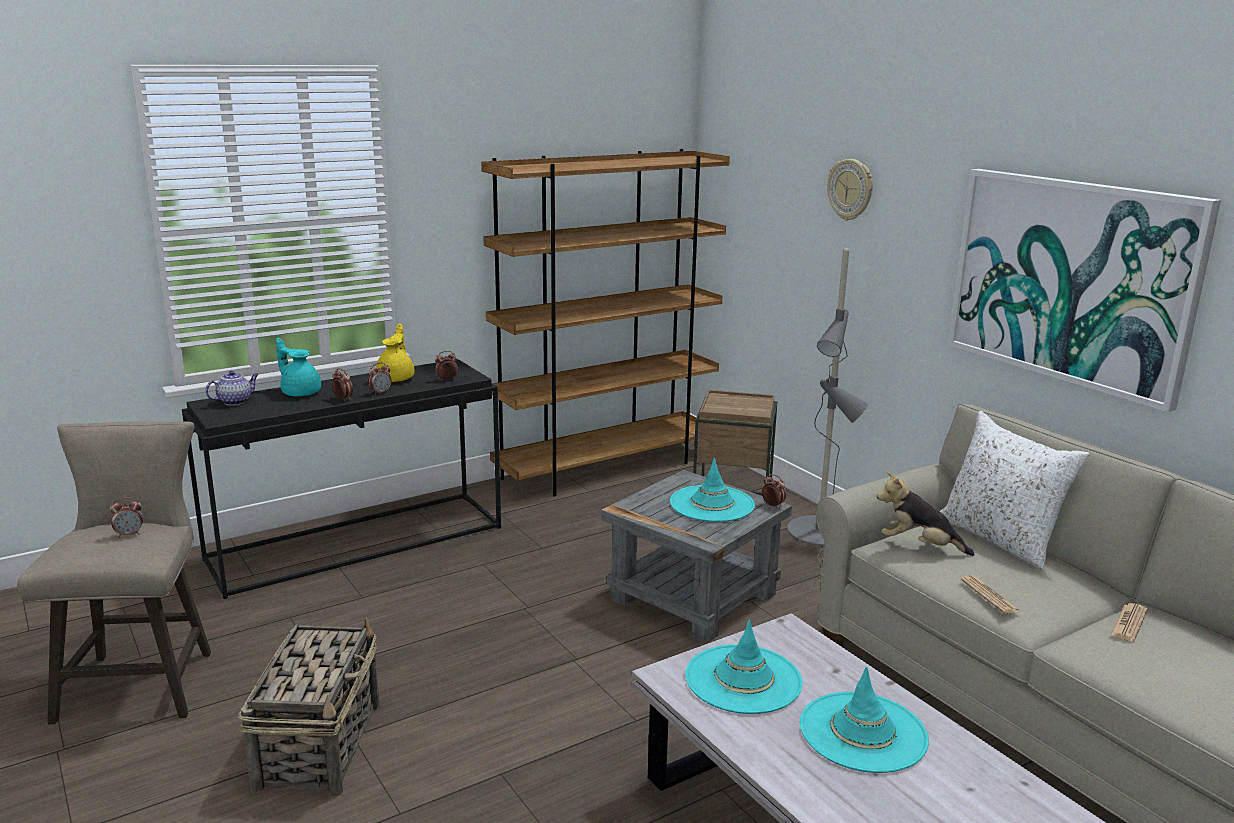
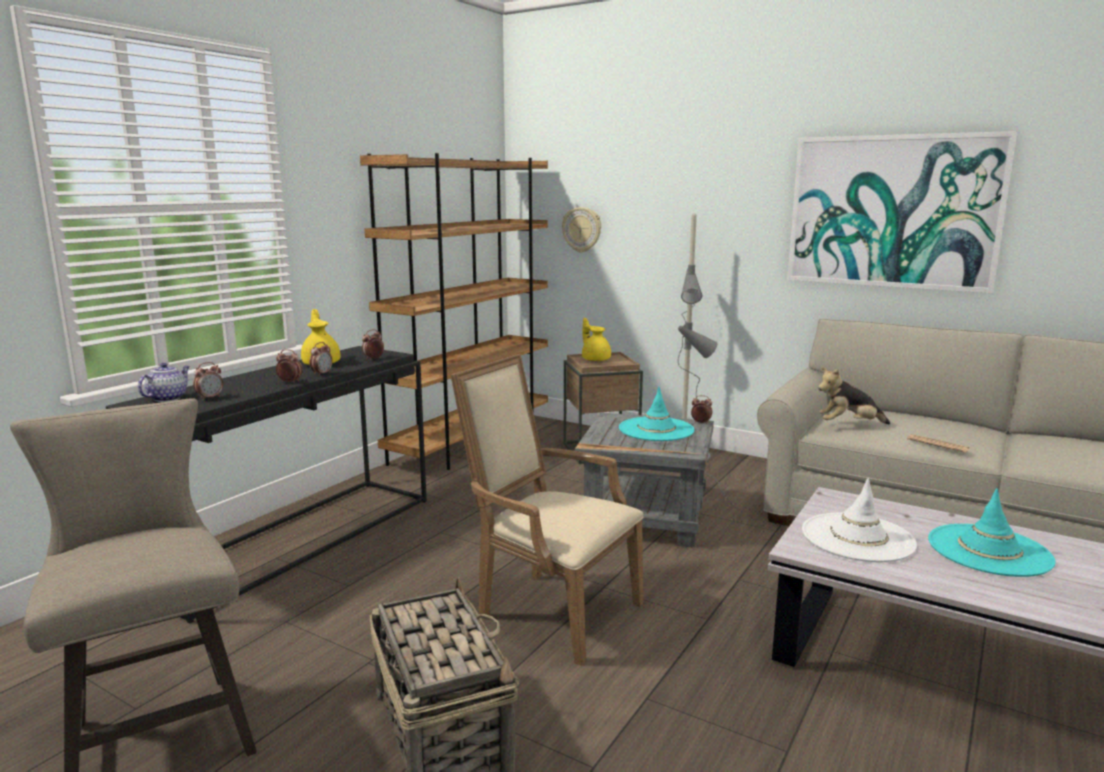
camera: 25 degrees left, 5 degrees down
(129, 534) = (153, 540): alarm clock -> alarm clock (210, 398)
(300, 392) = (234, 383): turquoise teapot -> none
(502, 668) = (550, 610): none -> beige armchair
(733, 401) = (595, 359): none -> yellow teapot
(743, 679) = (857, 538): turquoise hat -> white hat
(850, 189) = (675, 172): wall clock -> wall clock (582, 229)
(1000, 539) = (888, 412): white pillow -> none
(1128, 623) = (1036, 442): newspaper -> none

